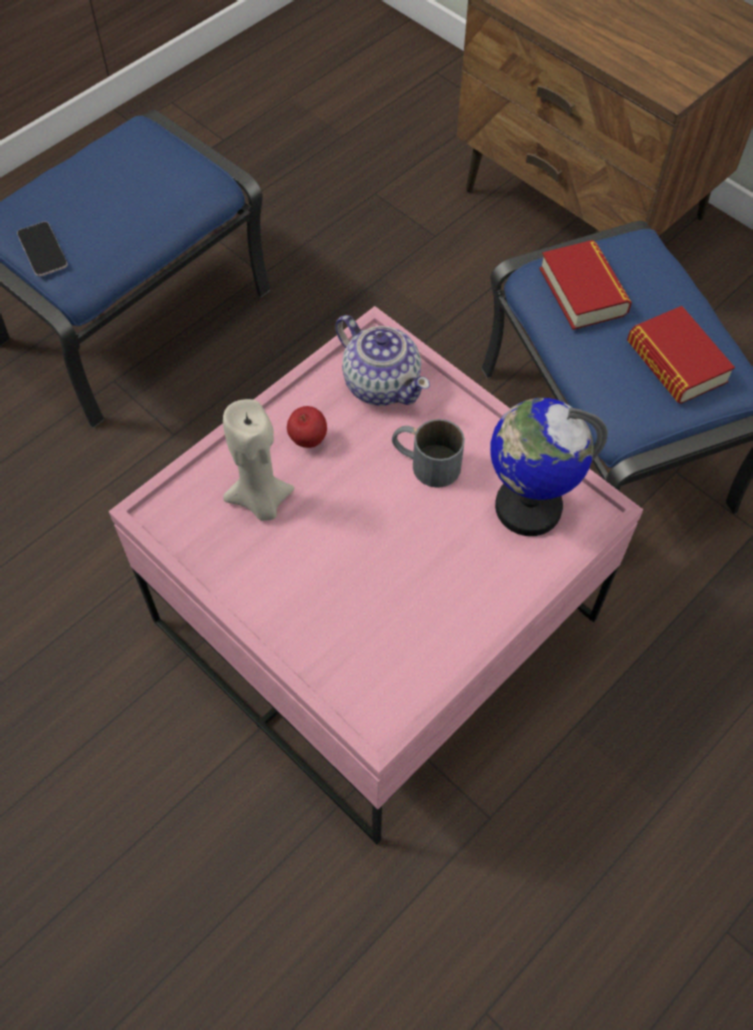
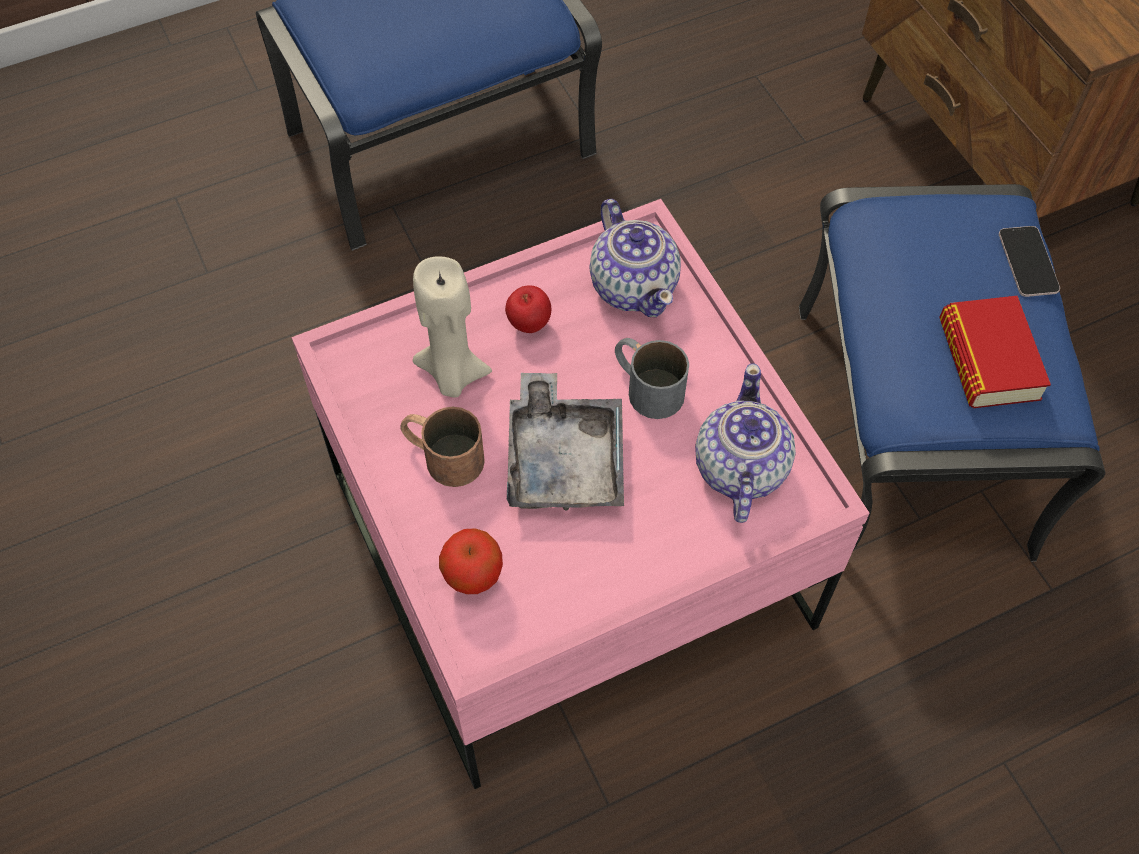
camera: 20 degrees right, 0 degrees up
(42, 250) = (340, 44): phone -> phone (1028, 262)
(280, 571) = (442, 455): none -> brown mug
(350, 666) = (473, 579): none -> apple
(383, 543) = (564, 459): none -> grey tray
(527, 506) = (739, 469): globe -> teapot
(582, 291) = (912, 248): book -> none

